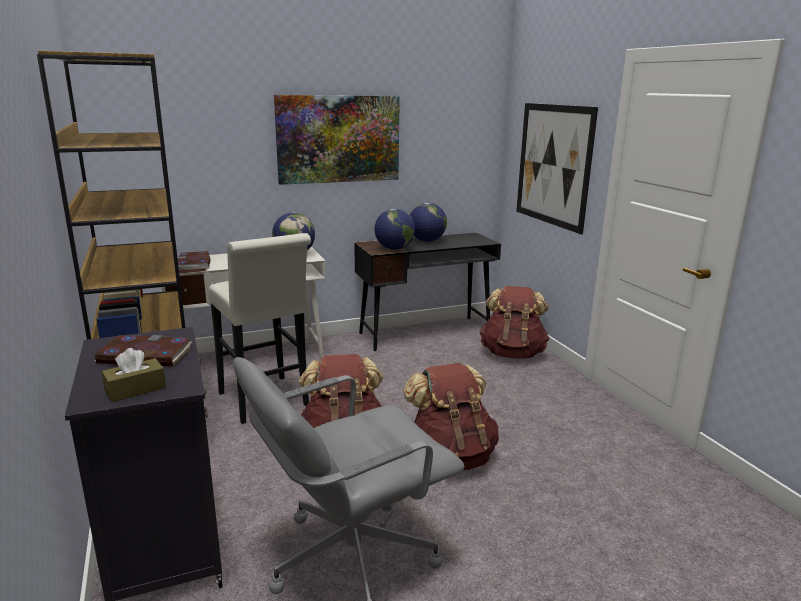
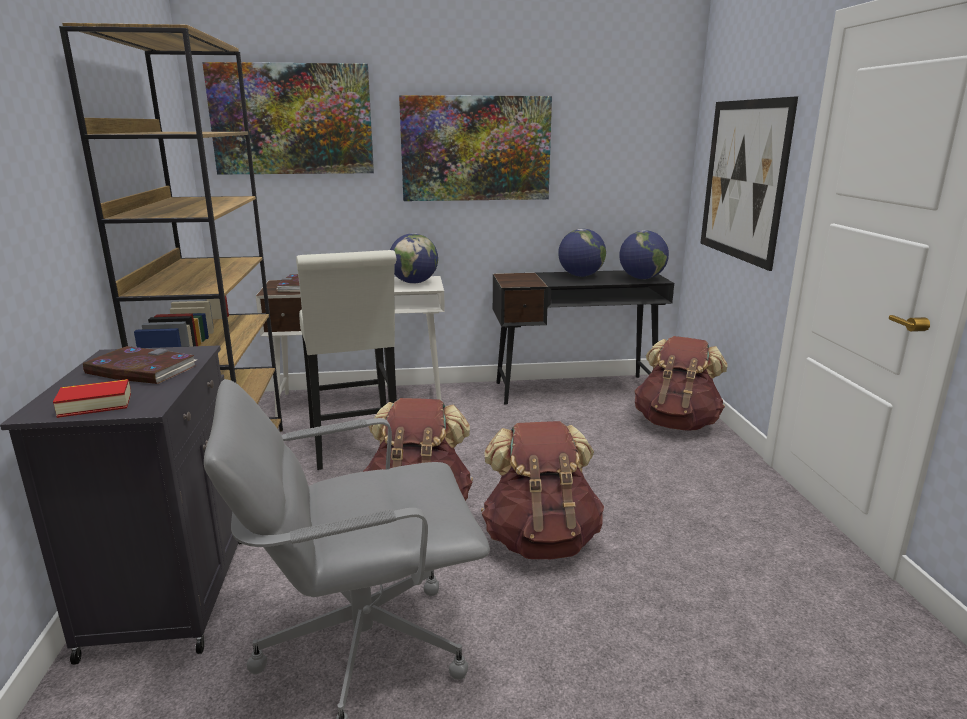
camera: 15 degrees right, 0 degrees up
(135, 389) = (95, 404): brown tissue box -> book
(178, 115) = (292, 119): none -> picture
(394, 249) = (534, 282): globe -> globe (641, 278)

